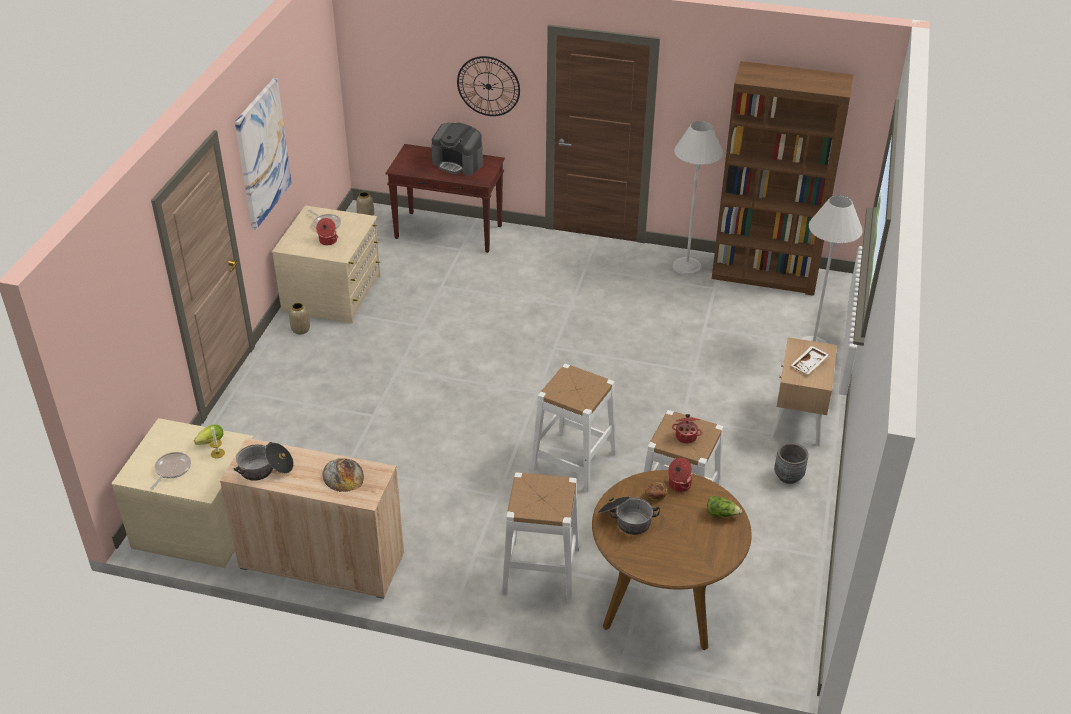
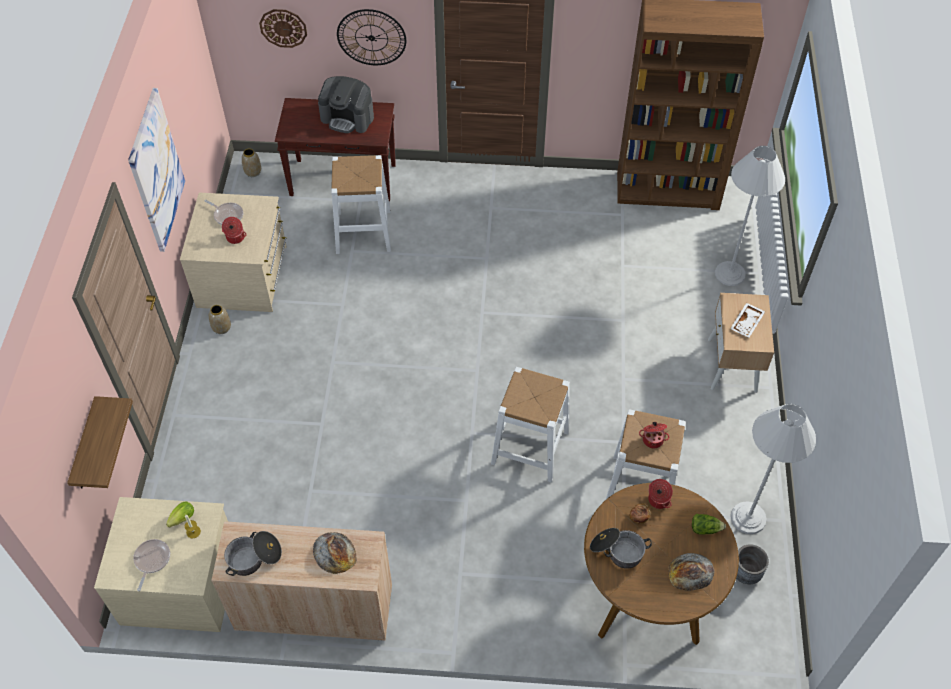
camera: 10 degrees left, 15 degrees up
(134, 348) = (86, 447): none -> shelf
(409, 70) = (283, 28): none -> wall clock
(540, 571) = (527, 582): white stool -> white stool (363, 231)
(687, 267) = (590, 191): white floor lamp -> white floor lamp (748, 518)
(697, 547) = (690, 572): none -> bread
(788, 476) = (735, 432): grey planter -> grey planter (745, 573)

